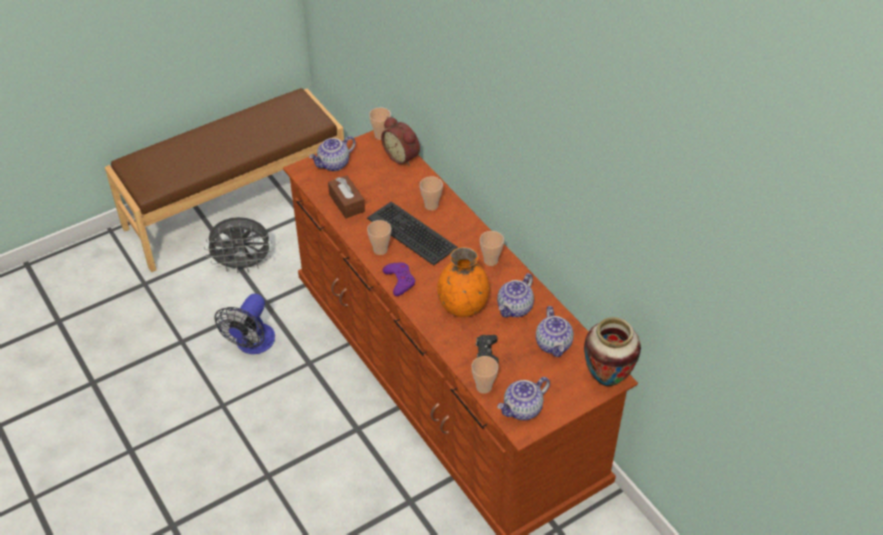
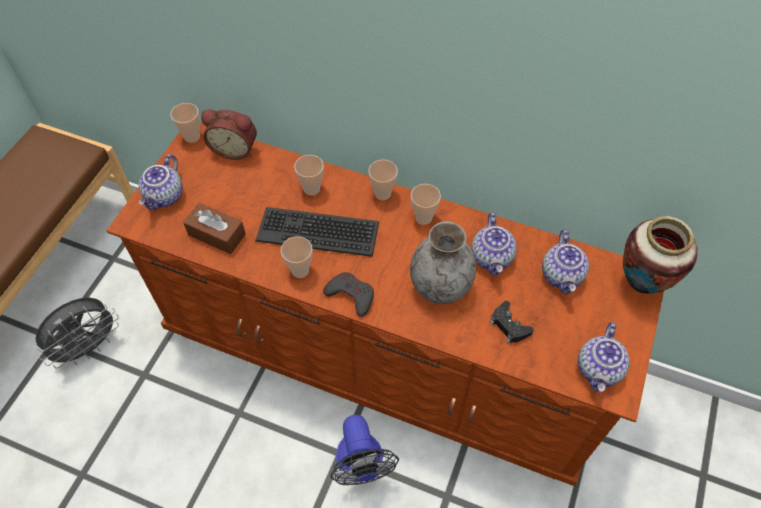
camera: 35 degrees left, 10 degrees up
(252, 344) = (164, 429): fan -> fan (361, 465)
(399, 280) = (351, 295): purple game controller -> grey game controller
(462, 306) = (440, 286): orange vase -> grey vase
(484, 387) = (541, 369): cup -> cup (382, 194)
(554, 344) = (562, 275): teapot -> teapot turned 45 degrees clockwise

